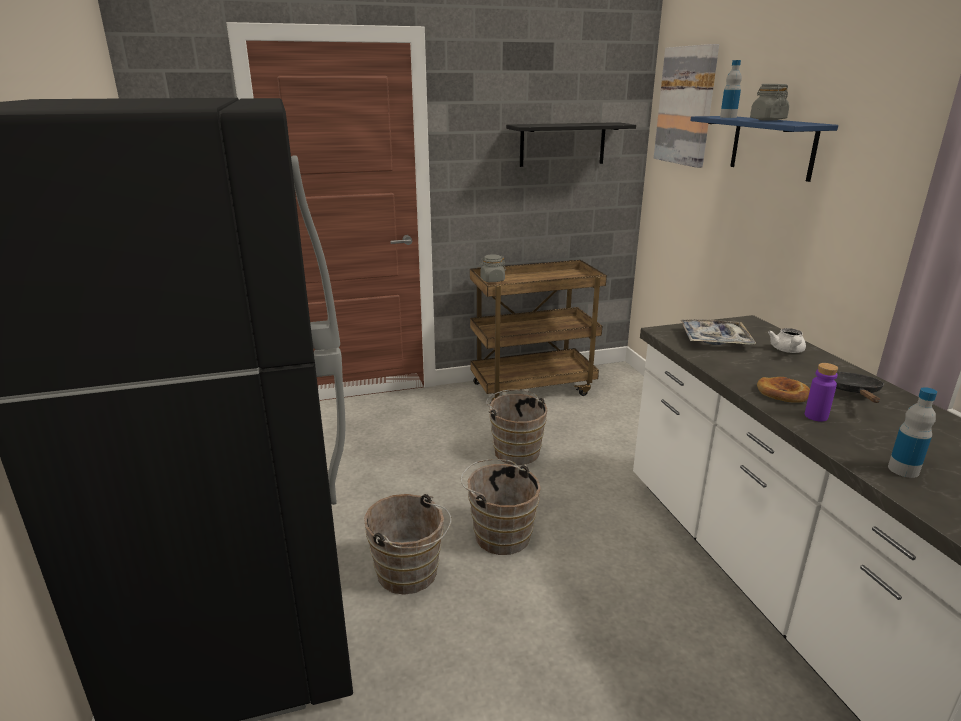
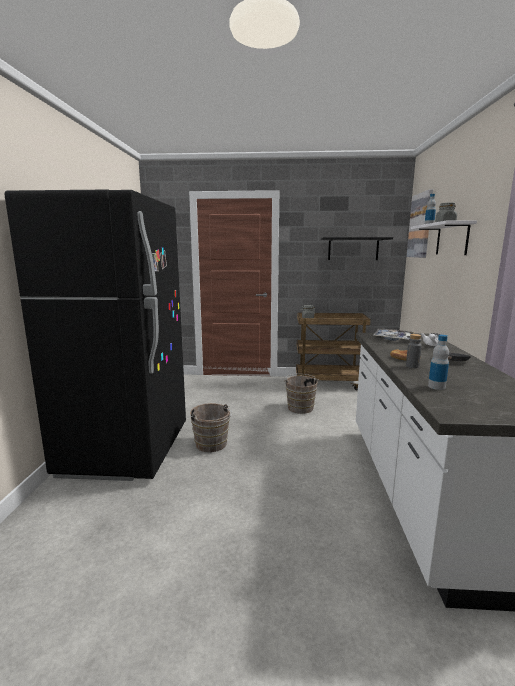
camera: 20 degrees right, 10 degrees down
(499, 534) = (267, 438): brown bucket -> none
(772, 147) = (452, 239): blue shelf -> white shelf
(816, 416) = (412, 366): purple bottle -> grey bottle

